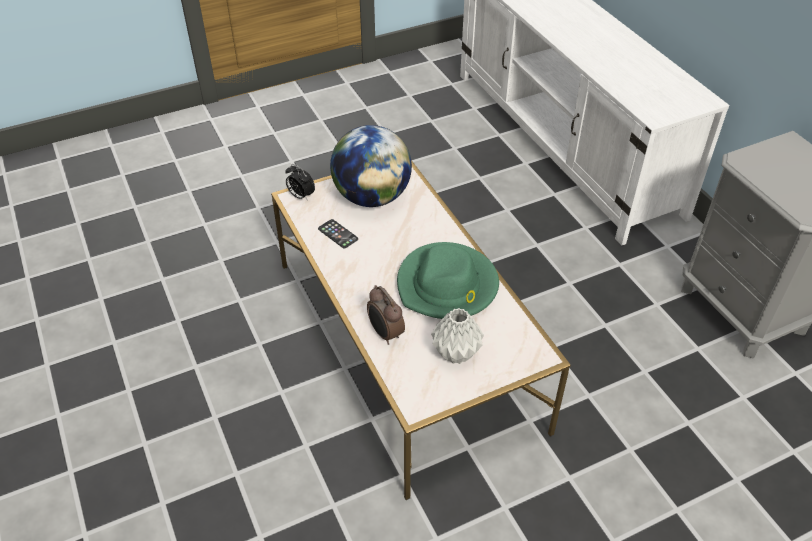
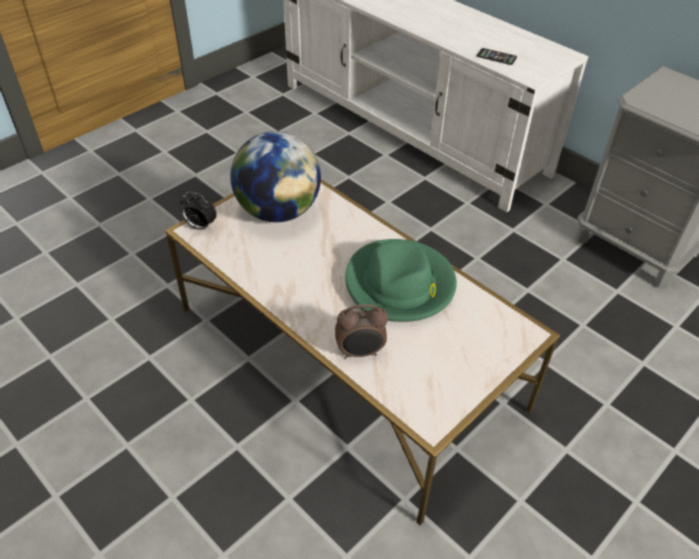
camera: 20 degrees left, 0 degrees up
(338, 234) = (259, 258): phone -> phone (496, 57)
(385, 334) = (360, 352): alarm clock -> alarm clock turned 45 degrees counterclockwise
(457, 354) = (445, 354): grey vase -> none

